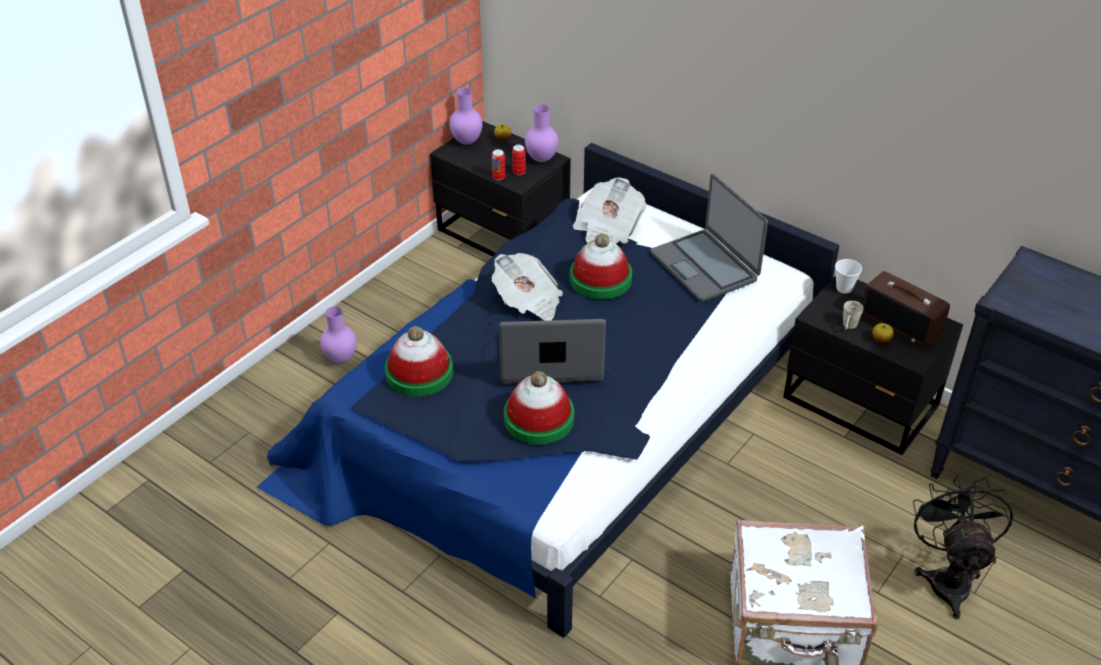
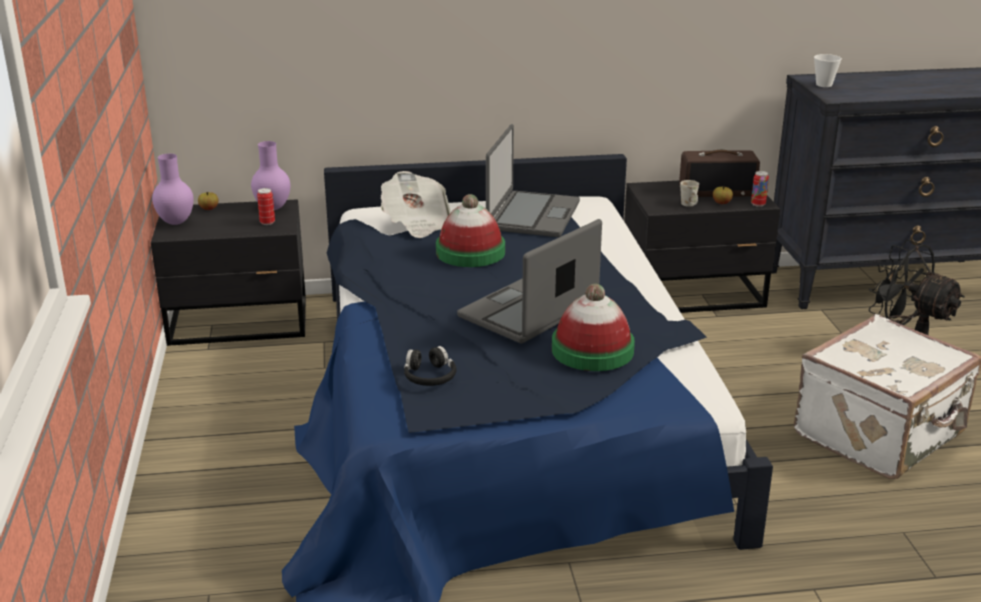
camera: 45 degrees left, 15 degrees down
(340, 358) = (218, 481): purple vase -> none
(419, 372) = (429, 376): hat -> black headphones
(498, 177) = (253, 232): can -> can (758, 204)
(528, 301) = (436, 290): newspaper -> none
(705, 266) = (532, 215): laptop -> laptop turned 90 degrees counterclockwise
(844, 288) = (647, 189): cup -> cup (824, 85)

